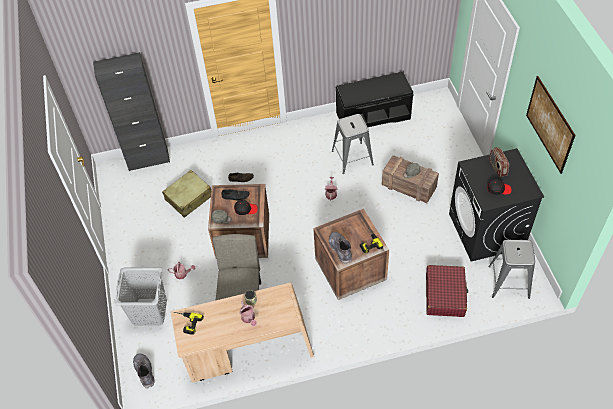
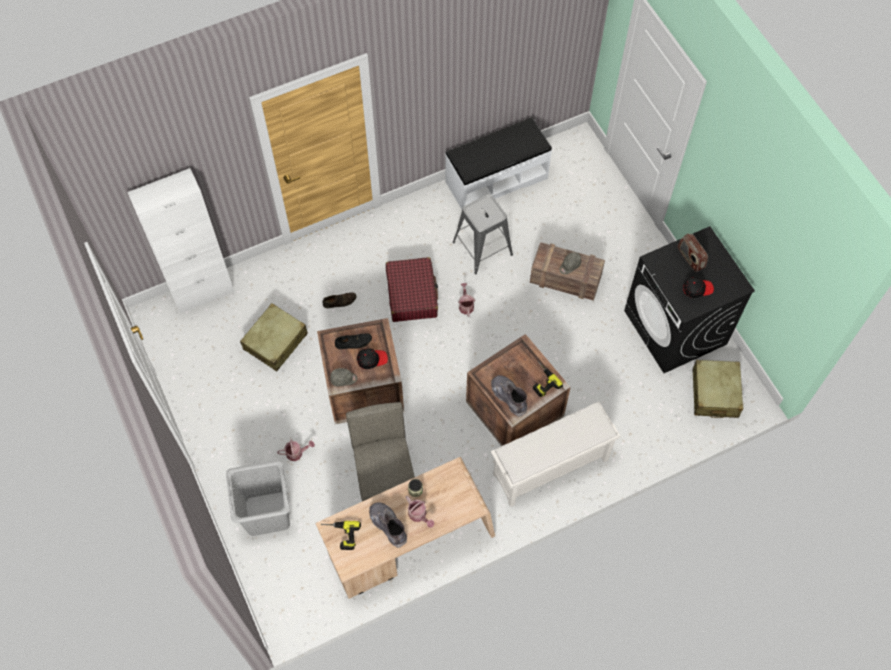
camera: 15 degrees left, 10 degrees up
(144, 372) = (283, 595): grey boot -> grey boot (388, 525)
(148, 160) = (202, 292): black cabinet -> white cabinet
(367, 315) = (550, 468): none -> white shoe rack
(373, 115) = (496, 179): black bench -> white bench
(445, 295) = (640, 424): red suitcase -> red suitcase (412, 294)
(508, 282) = (714, 393): grey stool -> beige suitcase
(549, 124) = (759, 208): picture -> none

